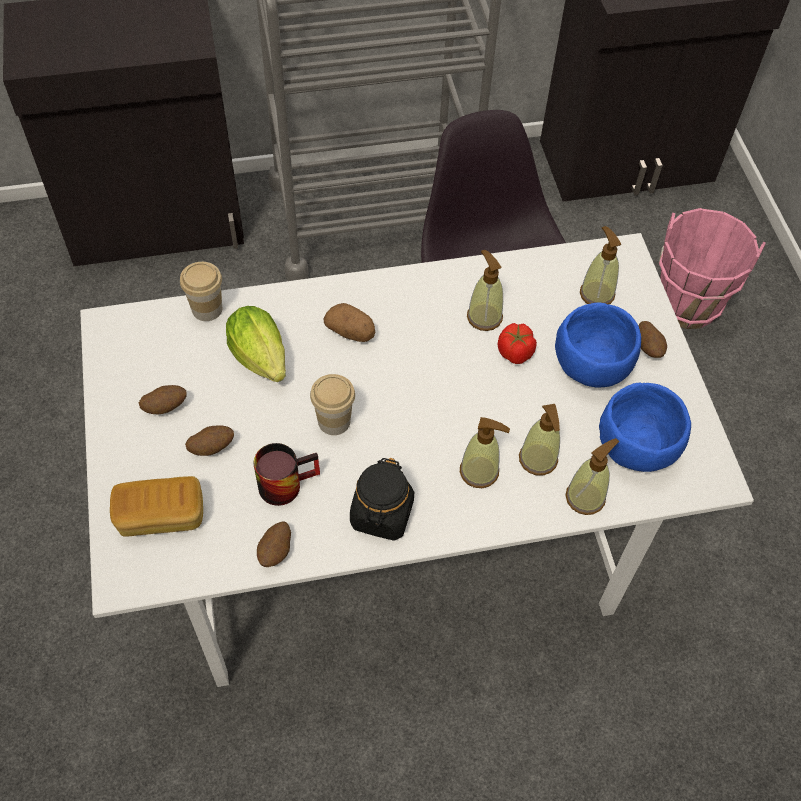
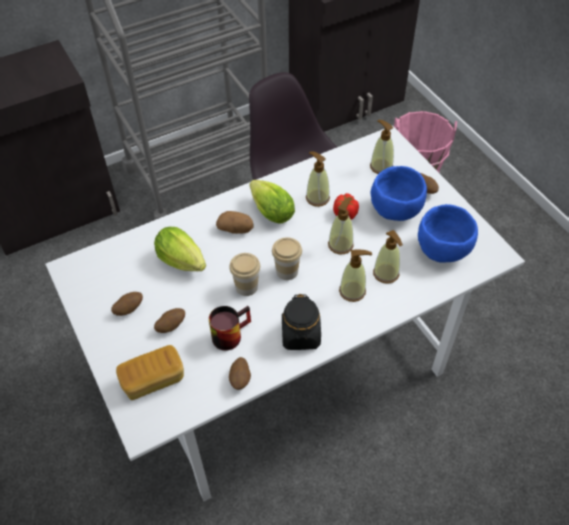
camera: 15 degrees left, 5 degrees down
(207, 309) = (134, 240): cup -> cup (287, 271)
(409, 317) = (269, 210): none -> lettuce
(585, 497) = (424, 288): soap dispenser -> soap dispenser (340, 245)

